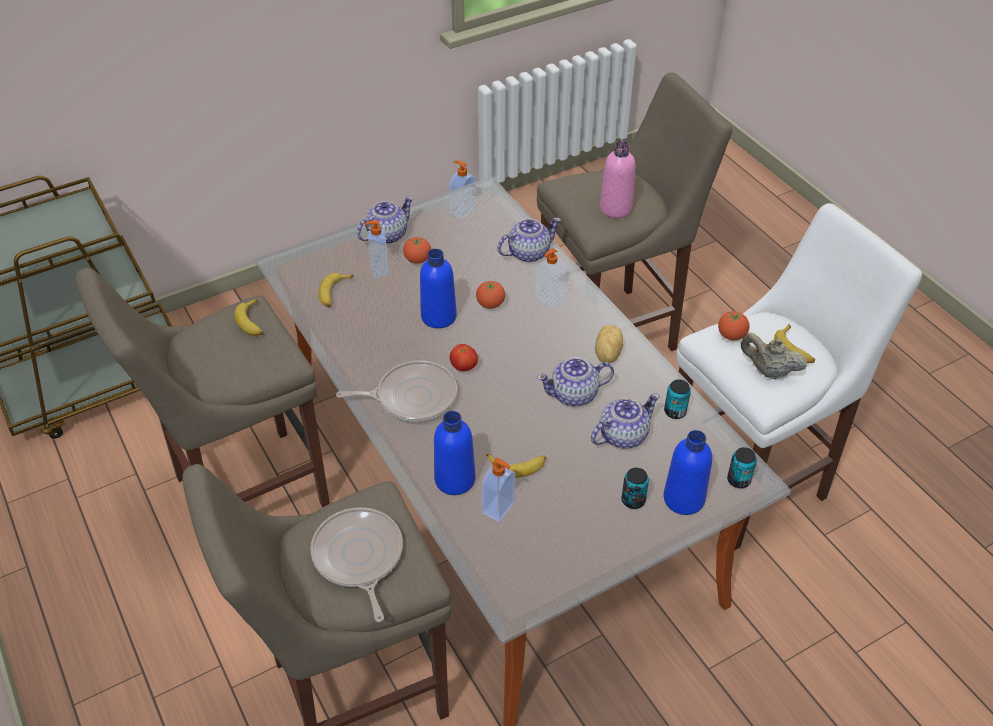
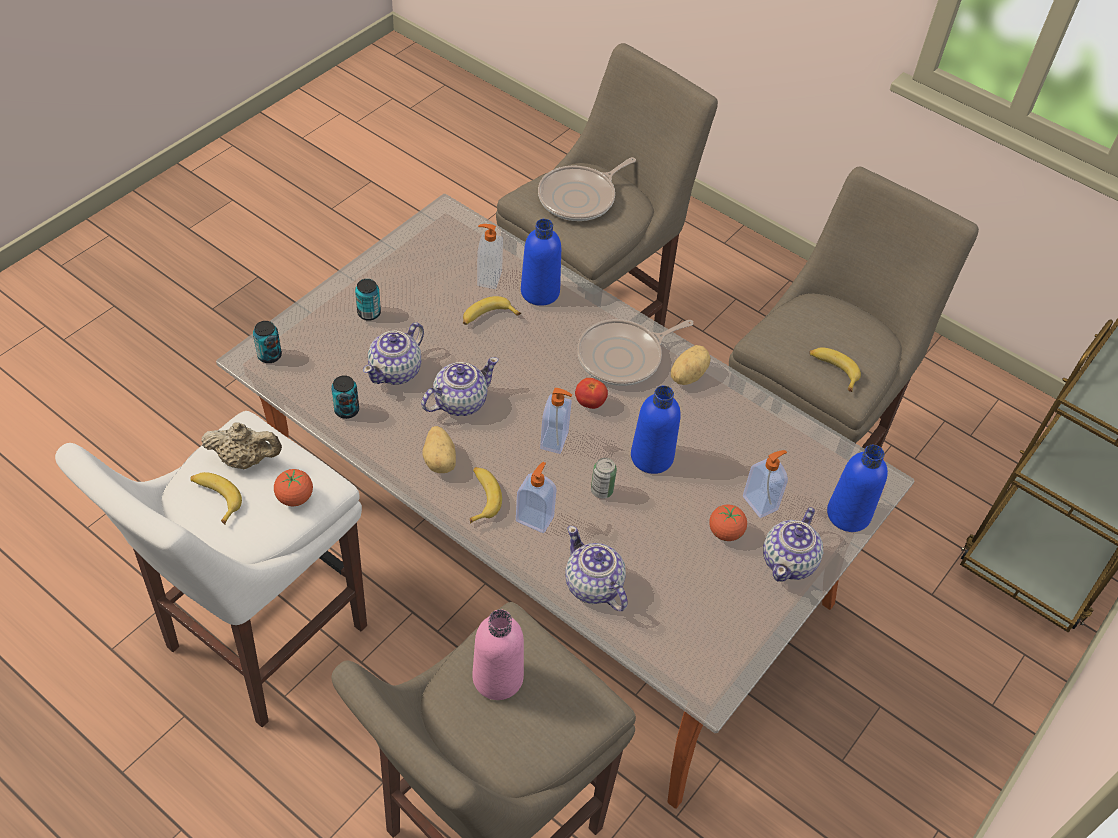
camera: 155 degrees right, 5 degrees up
(334, 293) = (787, 455): banana -> banana (481, 497)
(358, 558) = (580, 198): frying pan -> frying pan turned 90 degrees clockwise
(368, 369) = (687, 375): none -> potato
(462, 210) = (718, 638): soap dispenser -> soap dispenser (555, 441)
(490, 304) = (601, 490): tomato -> can
(528, 253) = (593, 586): teapot -> teapot turned 105 degrees clockwise
(683, 499) = (321, 326): blue bottle -> blue bottle (848, 514)

